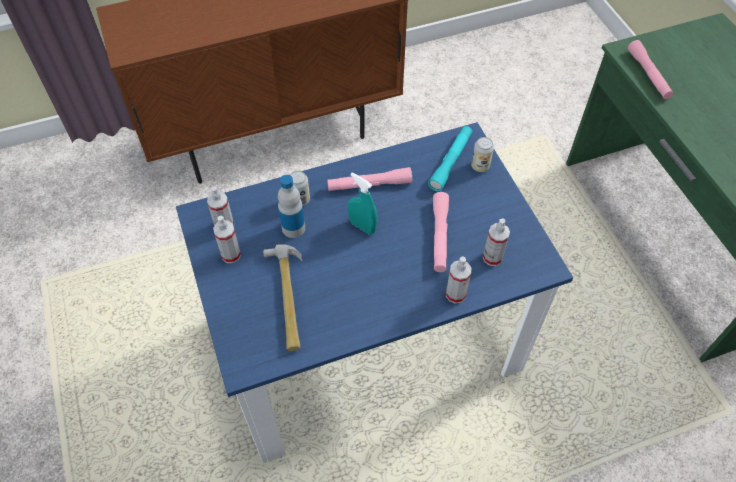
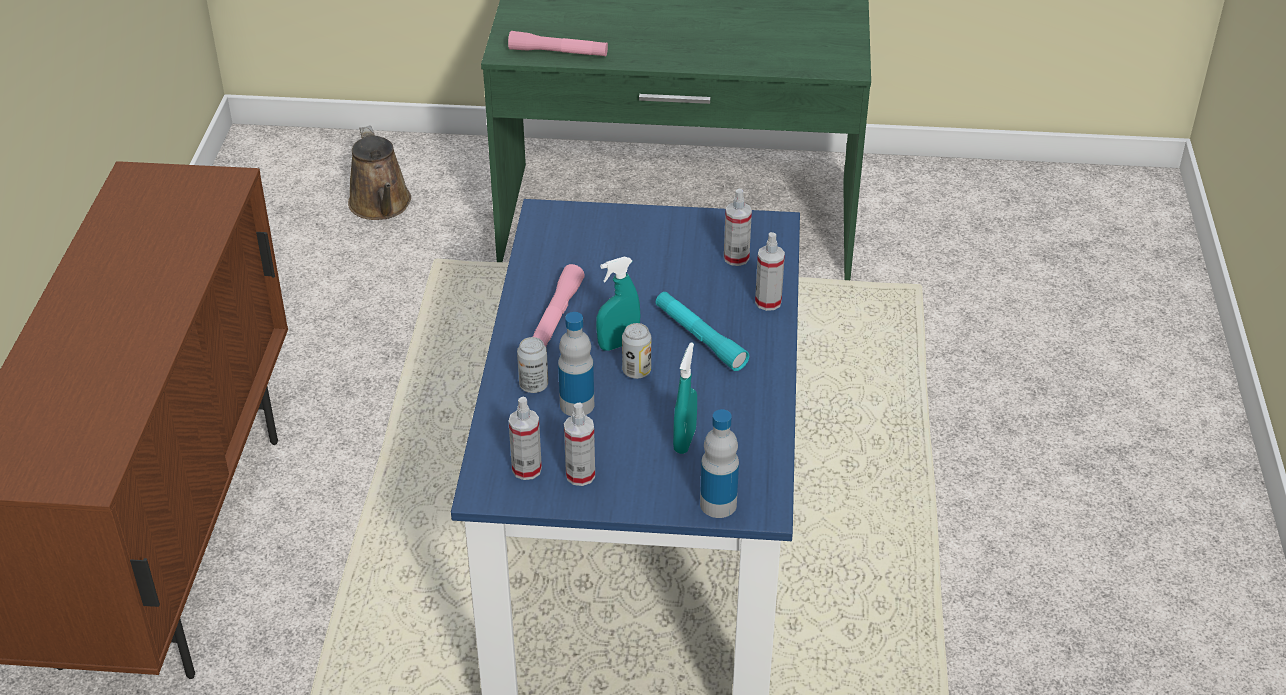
camera: 65 degrees left, 15 degrees down
(235, 339) = (718, 504): none -> bottle
(287, 298) = (684, 440): hammer -> turquoise spray bottle
(439, 236) = (678, 286): pink flashlight -> none
(450, 162) = (572, 240): turquoise flashlight -> turquoise flashlight (700, 338)
(480, 166) = (596, 220): can -> can (636, 371)
(571, 91) = (381, 206): none -> brown watering can

